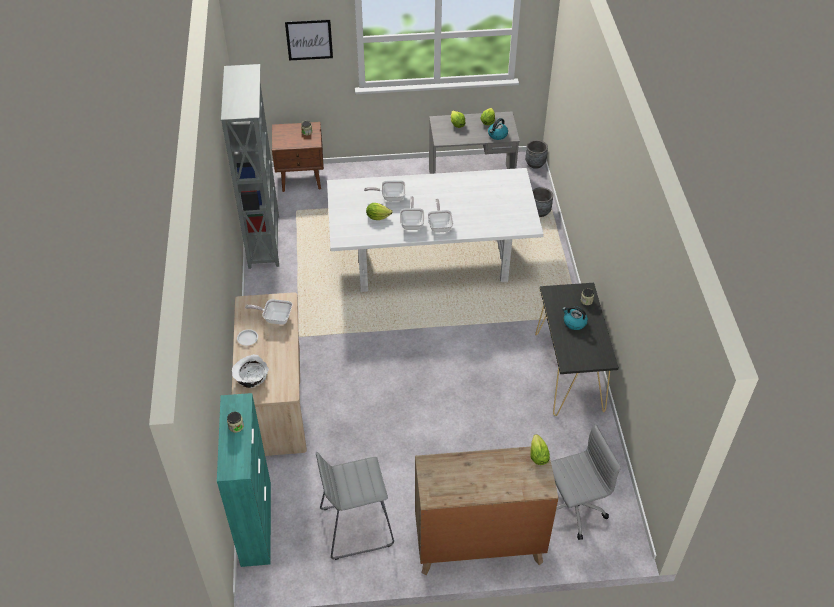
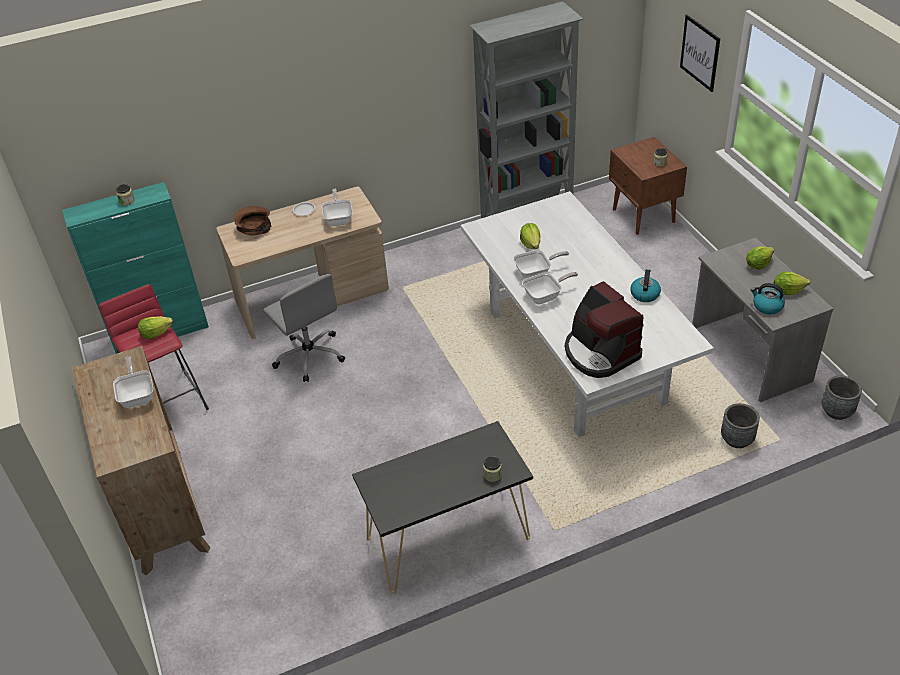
camera: 75 degrees right, 5 degrees down
(251, 378) = (253, 228): white bowl -> brown bowl
(355, 526) = (168, 402): grey stool -> red stool
(390, 197) = (571, 244): frying pan -> frying pan (138, 395)
(508, 216) = (600, 352): none -> coffee machine
(538, 456) = (155, 445): lettuce -> lettuce (156, 333)
(572, 508) = (228, 589): grey office chair -> grey office chair (309, 355)
(574, 322) = (445, 470): kettle -> kettle (644, 294)

